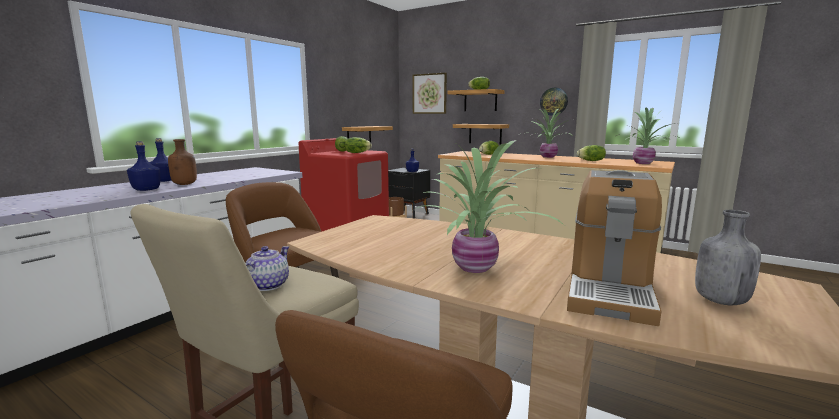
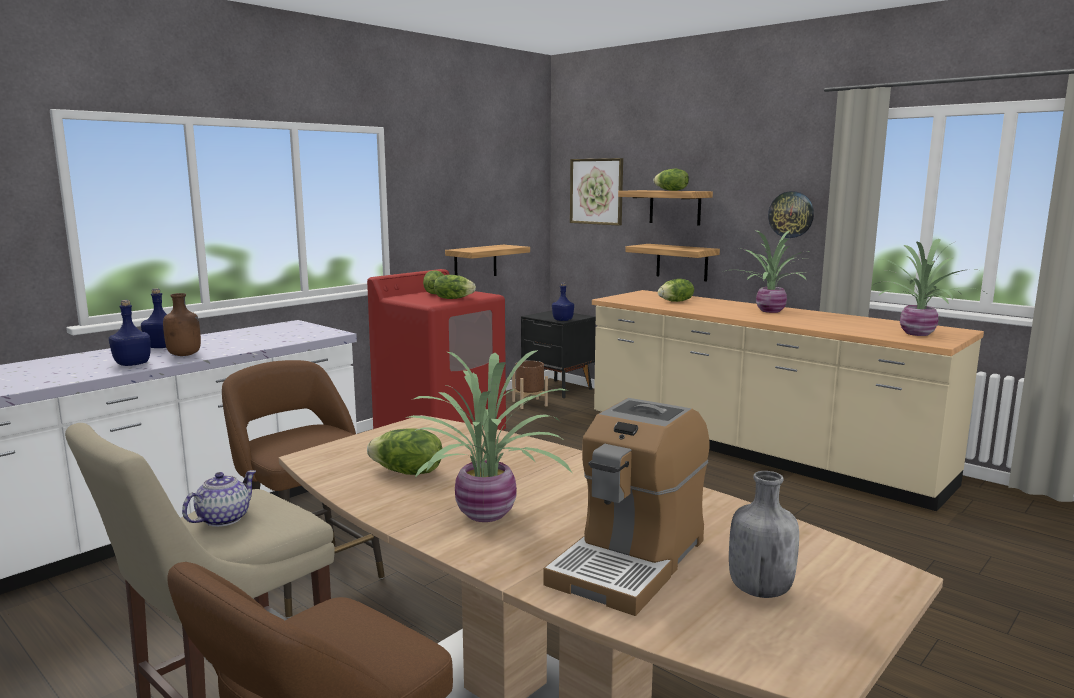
camera: 10 degrees right, 0 degrees up
(591, 161) = (833, 324): lettuce -> lettuce (407, 472)

